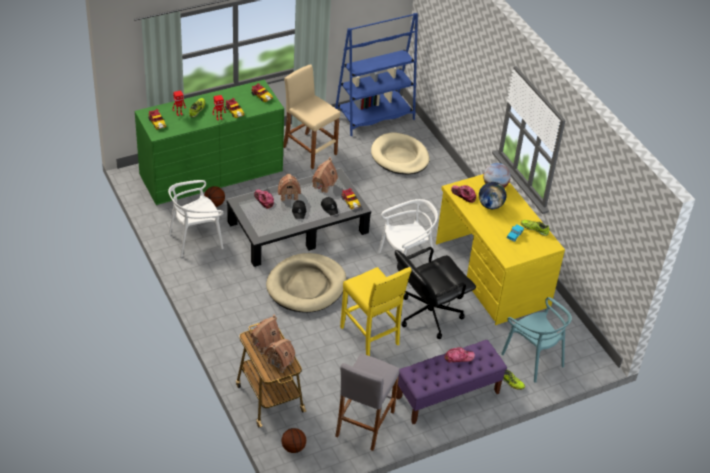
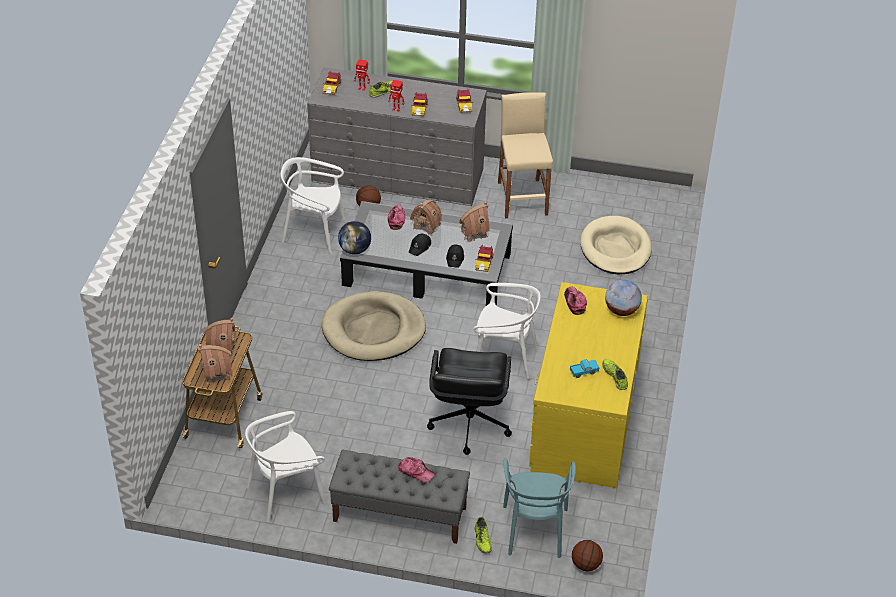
camera: 40 degrees right, 0 degrees up
(211, 172) = (398, 175): green dresser -> grey dresser
(293, 448) = (195, 475): basketball -> basketball (586, 565)
(364, 424) = (286, 493): grey stool -> white chair
(370, 336) = (384, 413): yellow stool -> none
(374, 117) = (631, 195): blue bookcase -> none
(428, 314) = (469, 423): black office chair -> black office chair turned 90 degrees counterclockwise
(447, 396) = (399, 514): purple bench -> grey bench
(490, 205) = (593, 327): globe -> globe (355, 249)

